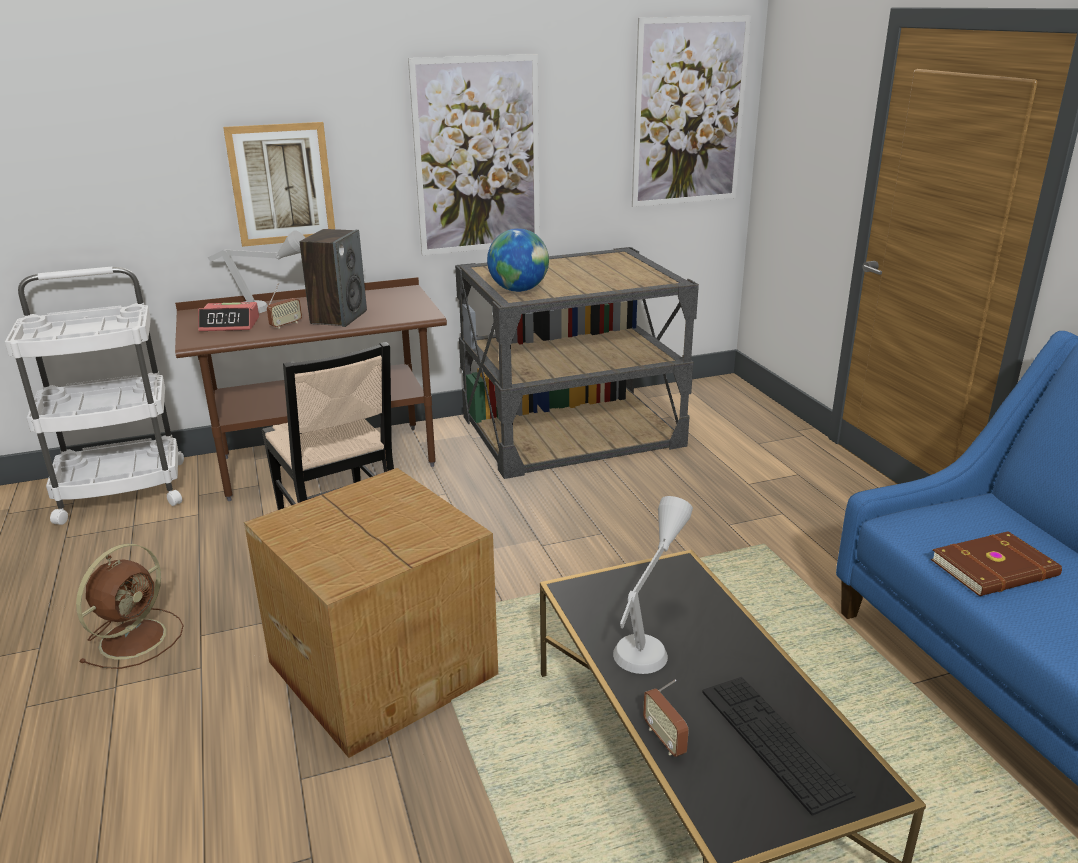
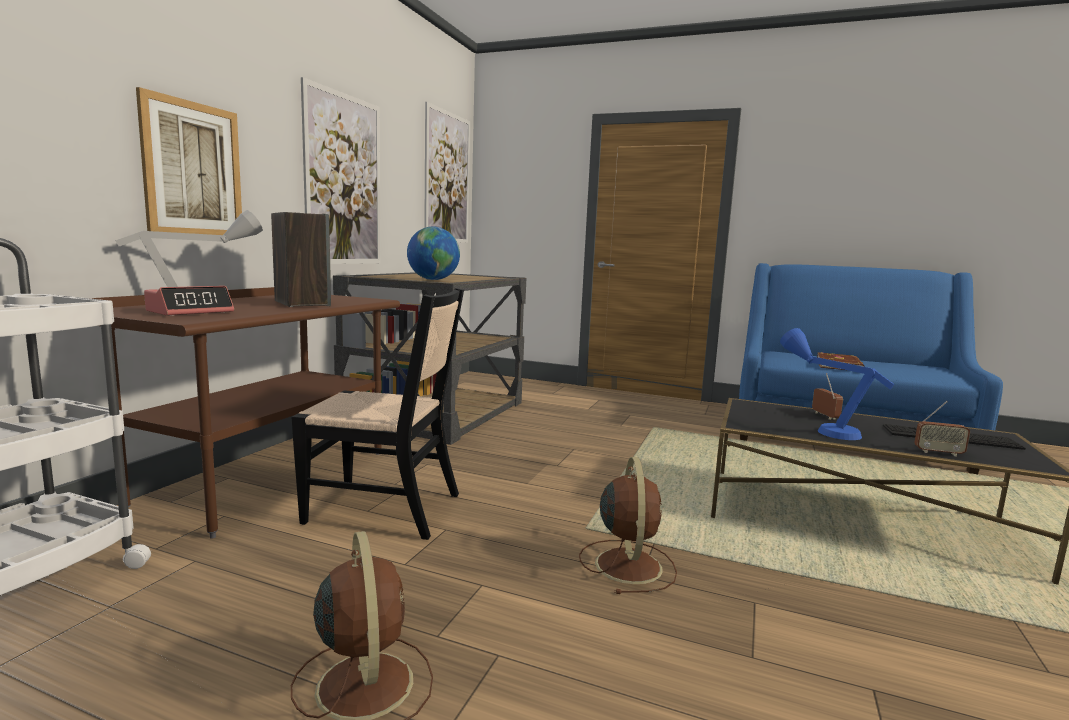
camera: 50 degrees left, 15 degrees down
(286, 325) = (262, 308): radio -> radio (824, 416)
(383, 666) = (627, 564): cardboard box -> brown fan
(649, 638) = (822, 427): grey table lamp -> blue table lamp

